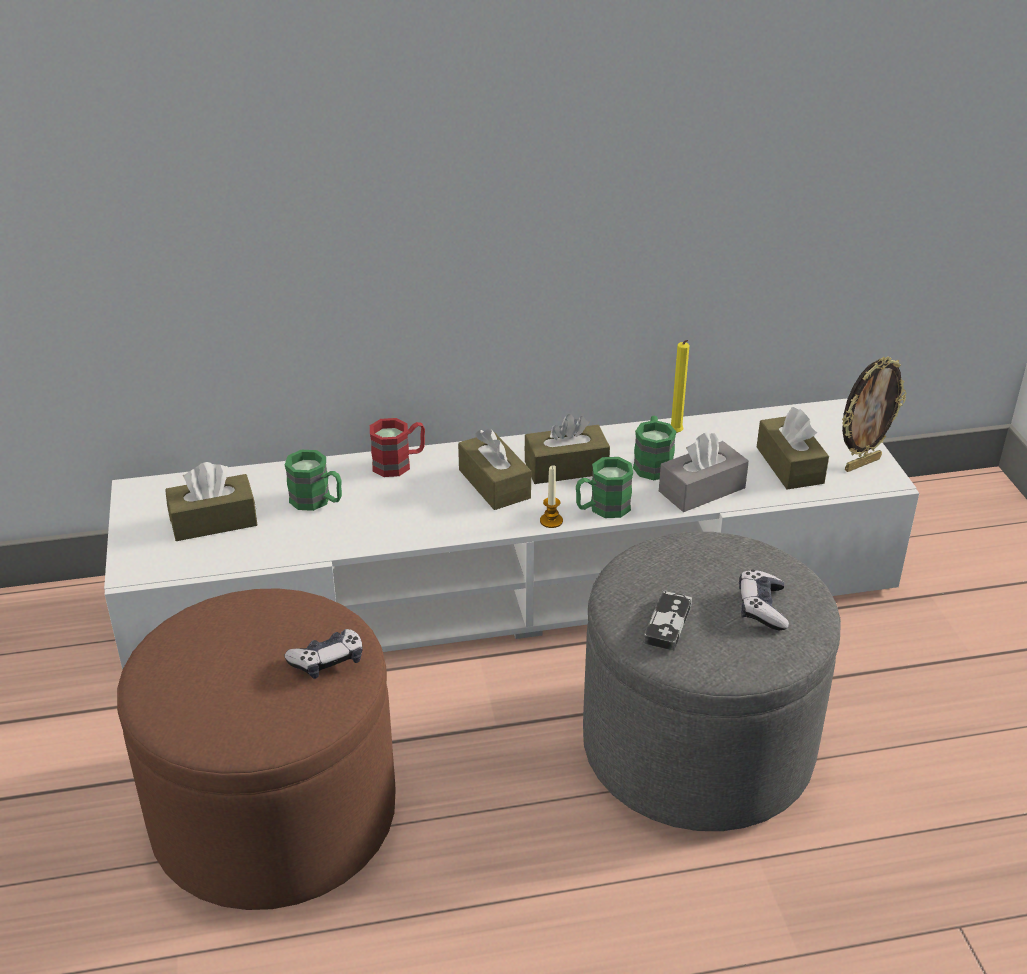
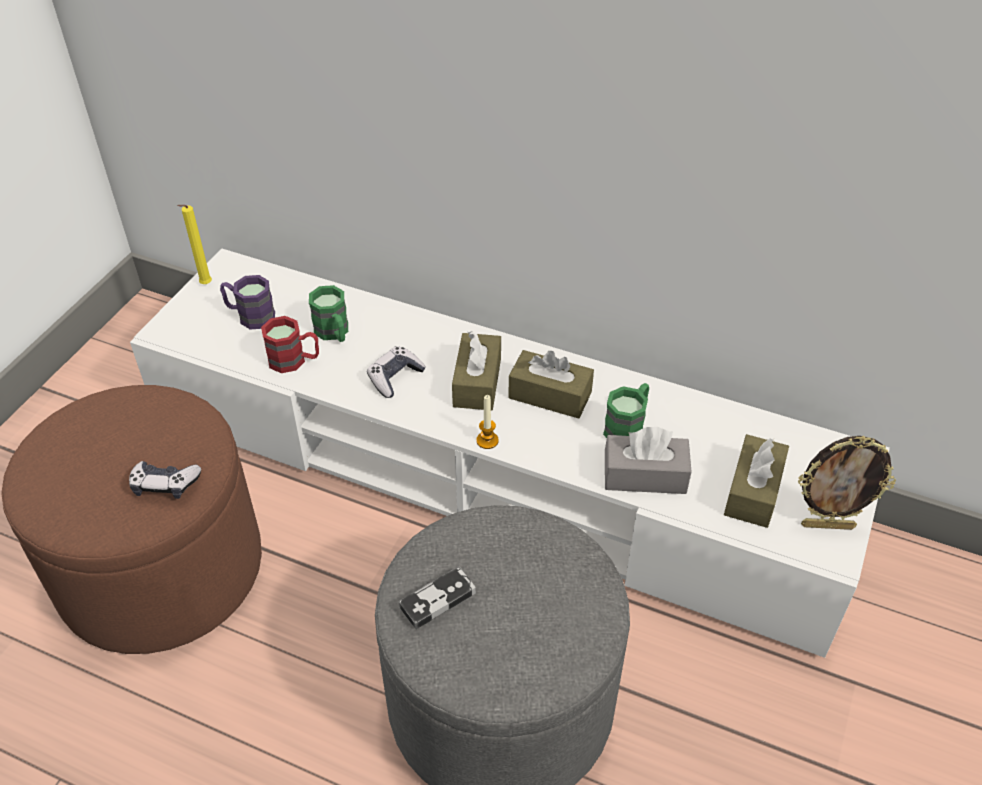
camera: 35 degrees right, 10 degrees up
(213, 521) = (250, 316): brown tissue box -> purple mug
(399, 463) = (424, 327): red mug -> red mug (294, 360)
(602, 508) = (540, 450): green mug -> none
(676, 434) = (678, 407): yellow candle -> yellow candle (204, 285)
(761, 608) = (532, 632): game controller -> game controller (395, 377)

